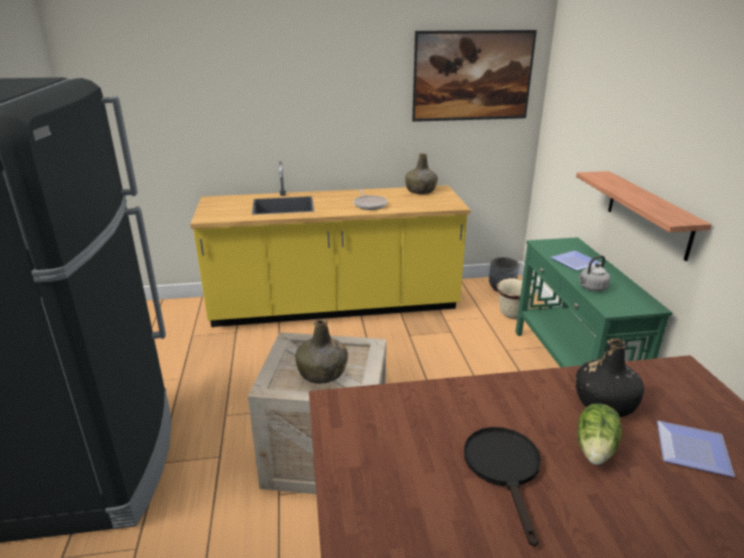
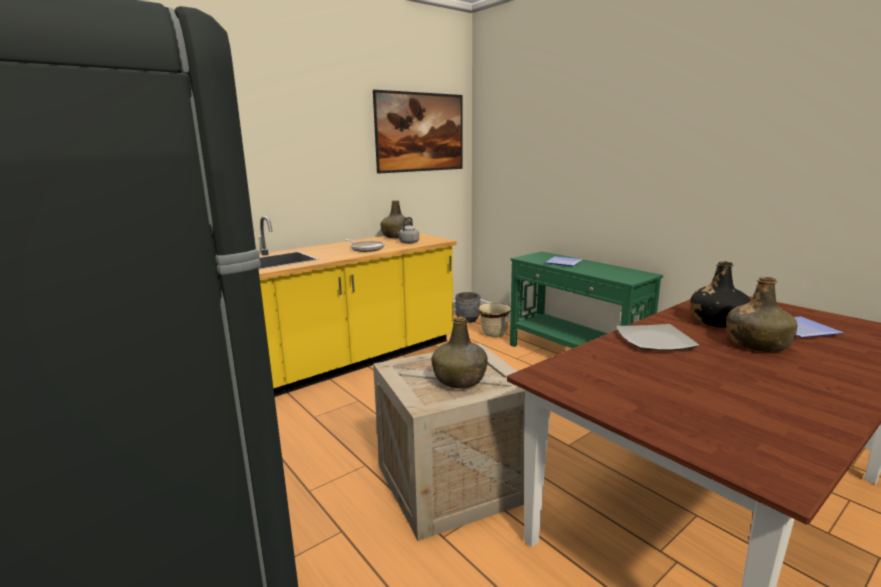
camera: 30 degrees left, 10 degrees down
(493, 402) = (654, 340): none -> plate
(504, 469) = (732, 373): black frying pan -> none
(591, 288) = (597, 273): grey kettle -> grey kettle (408, 243)
(596, 449) = (757, 345): lettuce -> green bottle
(648, 214) = (616, 209): shelf -> none

